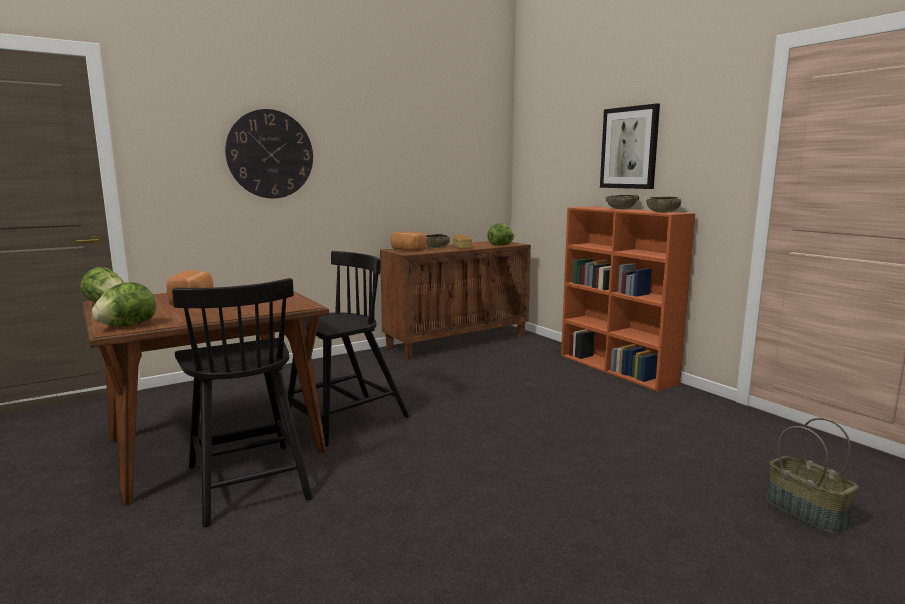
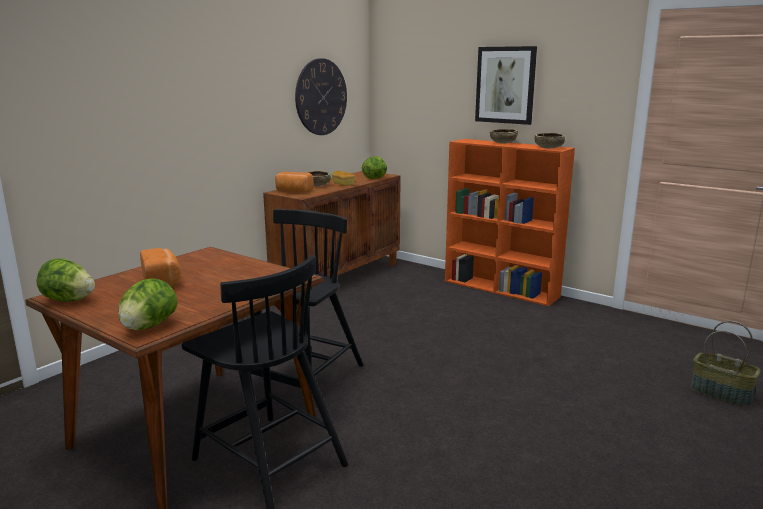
camera: 20 degrees left, 5 degrees up
(270, 154) = (155, 98): wall clock -> wall clock (321, 97)

